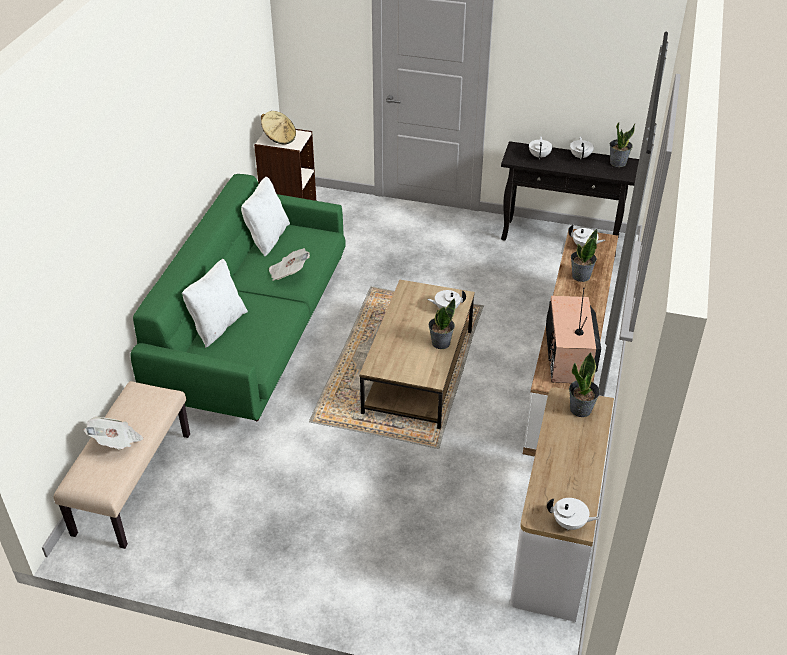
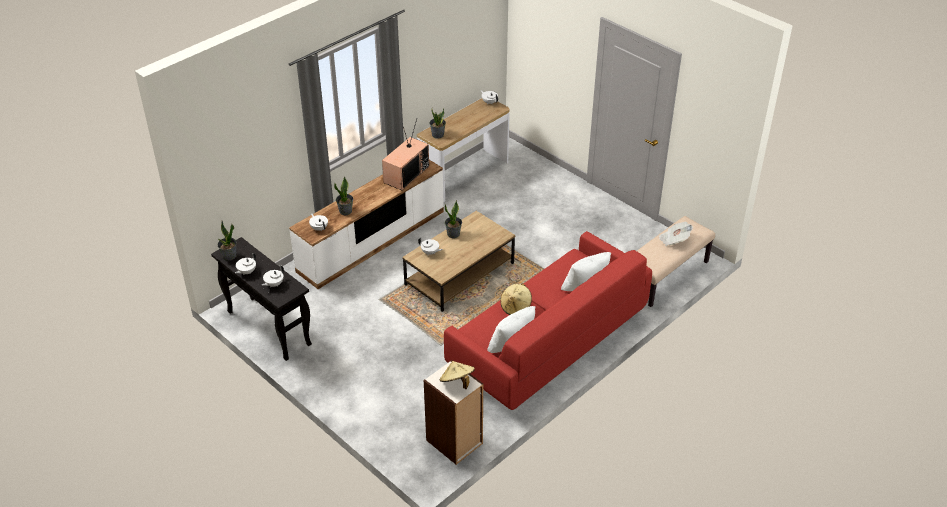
camera: 150 degrees left, 0 degrees up
(255, 333) = (546, 341): green sofa -> red sofa
(288, 273) = (516, 307): newspaper -> beige hat

